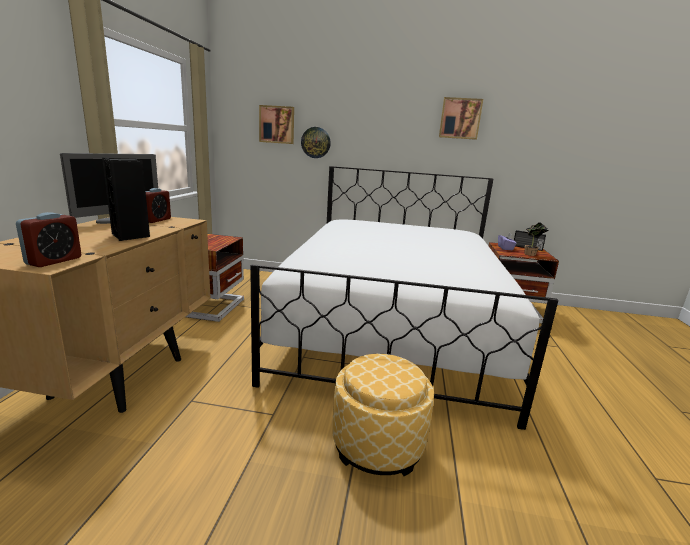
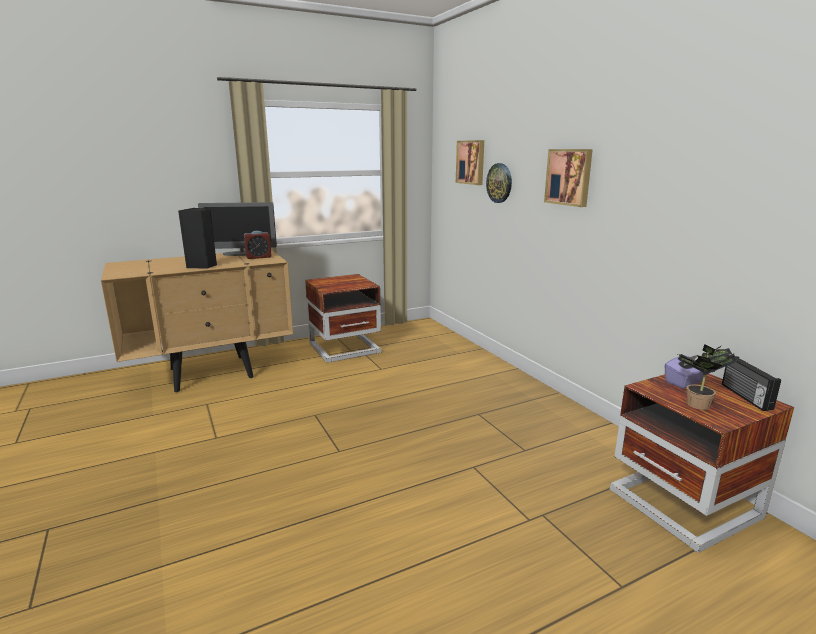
camera: 55 degrees right, 0 degrees up
(54, 261) = (125, 273): alarm clock -> none
(378, 444) = (213, 497): ottoman -> none
(391, 329) = (439, 434): white bed -> none
(460, 118) = (657, 140): picture -> picture (569, 177)

